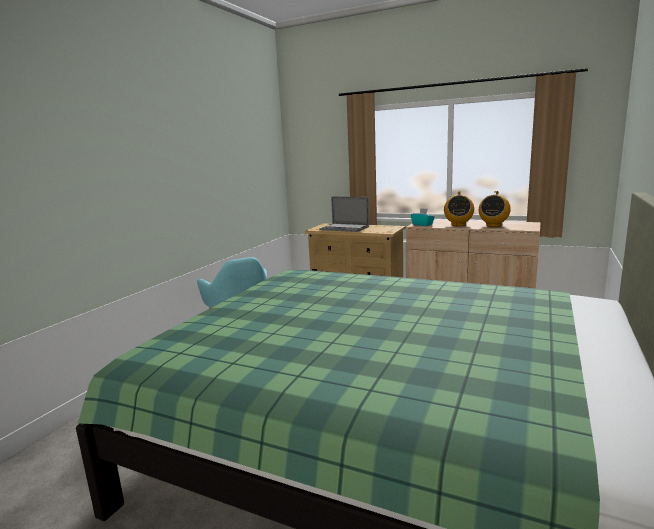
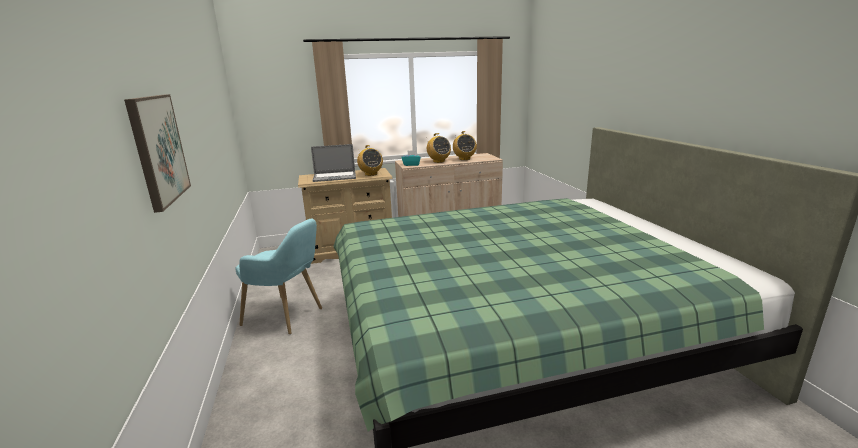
camera: 40 degrees left, 5 degrees up
(107, 180) = (158, 149): none -> picture
(378, 230) = (371, 174): none -> radio

